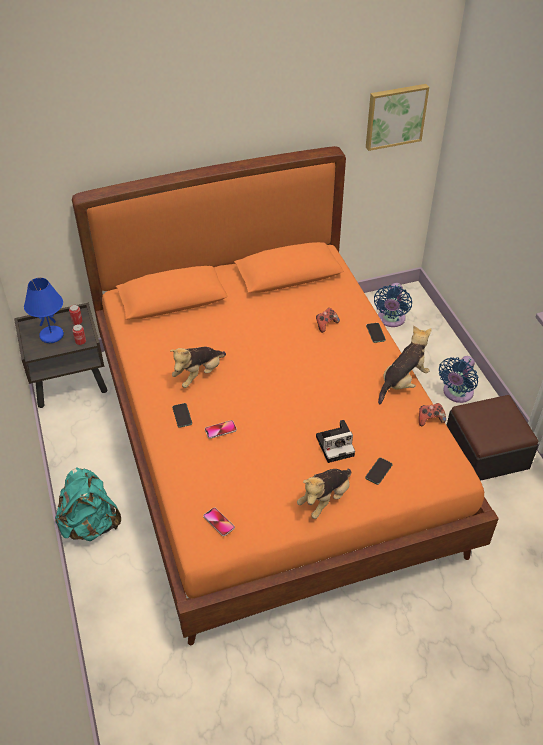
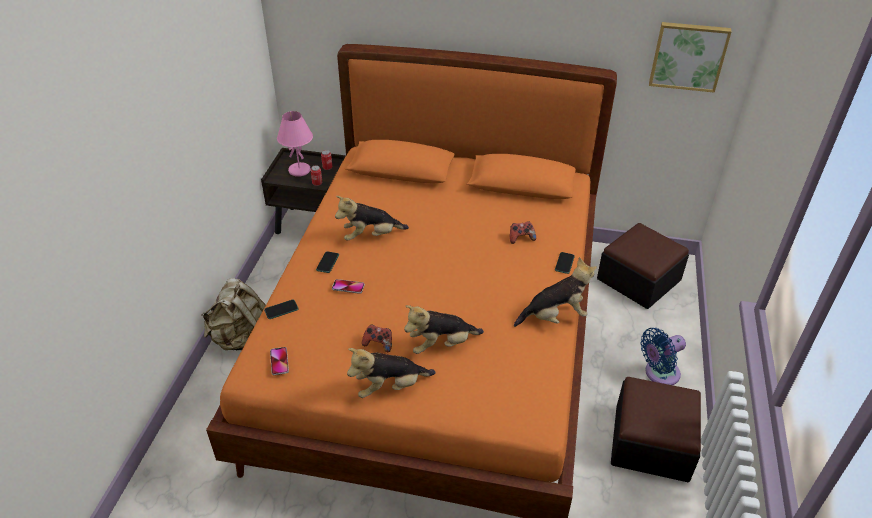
camera: 30 degrees right, 5 degrees down
(52, 335) = (300, 170): blue table lamp -> pink table lamp
(90, 524) = (241, 339): turquoise backpack -> beige backpack
(336, 445) = (441, 344): camera -> plush toy
(378, 471) = (461, 386): phone -> phone (281, 310)
(390, 320) = (638, 279): blue fan -> ottoman
(430, 419) = (555, 362): game controller -> game controller (378, 344)

